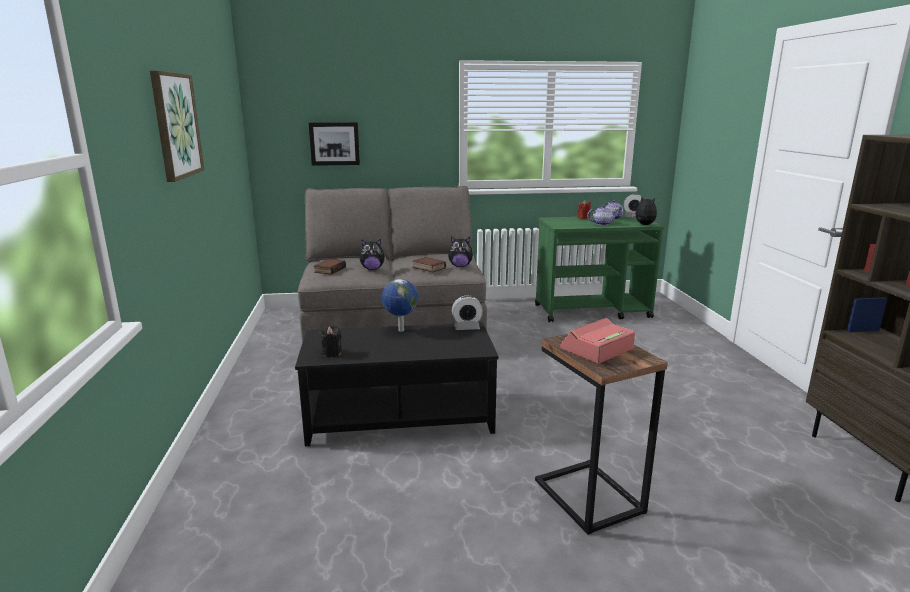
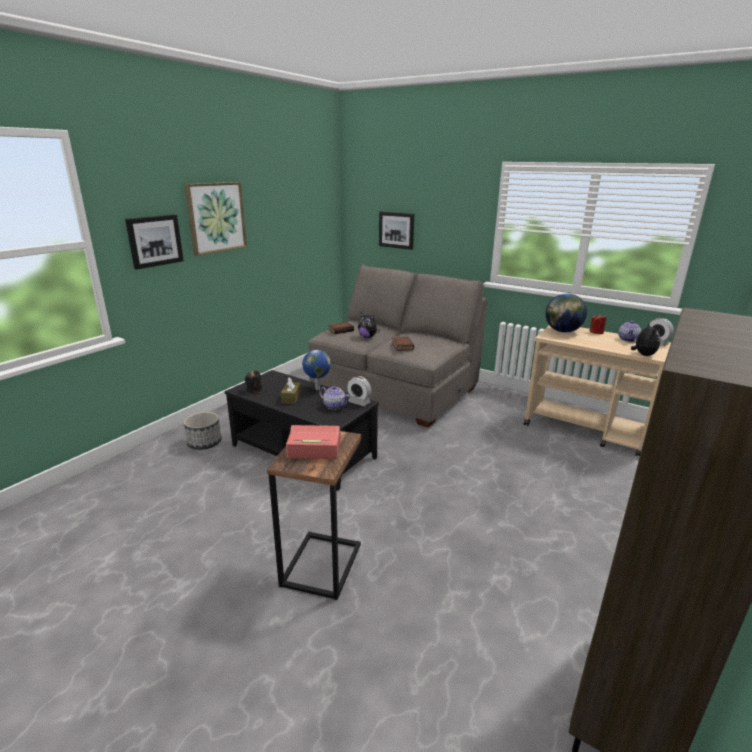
camera: 40 degrees right, 5 degrees up
(137, 158) = (154, 241): none -> picture
(260, 459) = (205, 443): none -> planter
(391, 346) = (291, 397): none -> brown tissue box
(460, 266) = (428, 351): plush toy -> none
(561, 221) = (562, 331): none -> globe
(593, 311) = (586, 429): green cart -> beige cart
(601, 224) = (597, 343): teapot -> teapot (334, 406)

